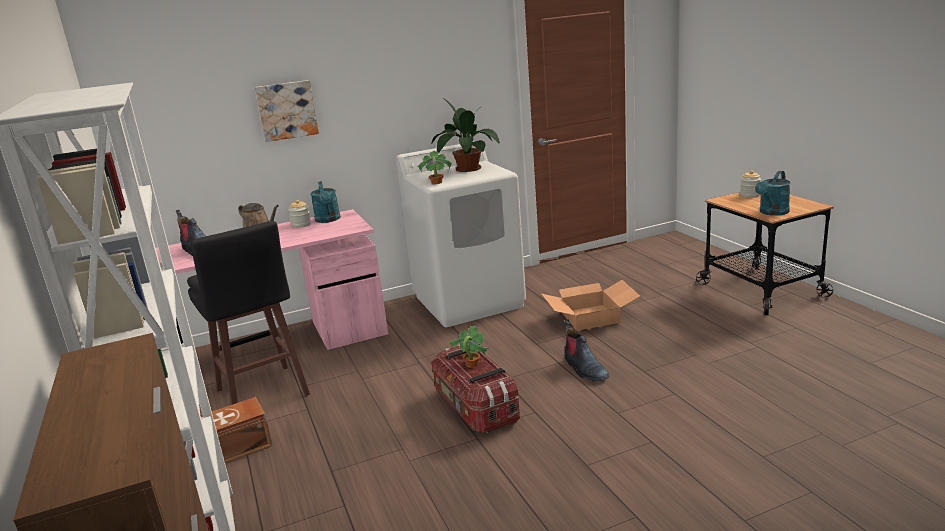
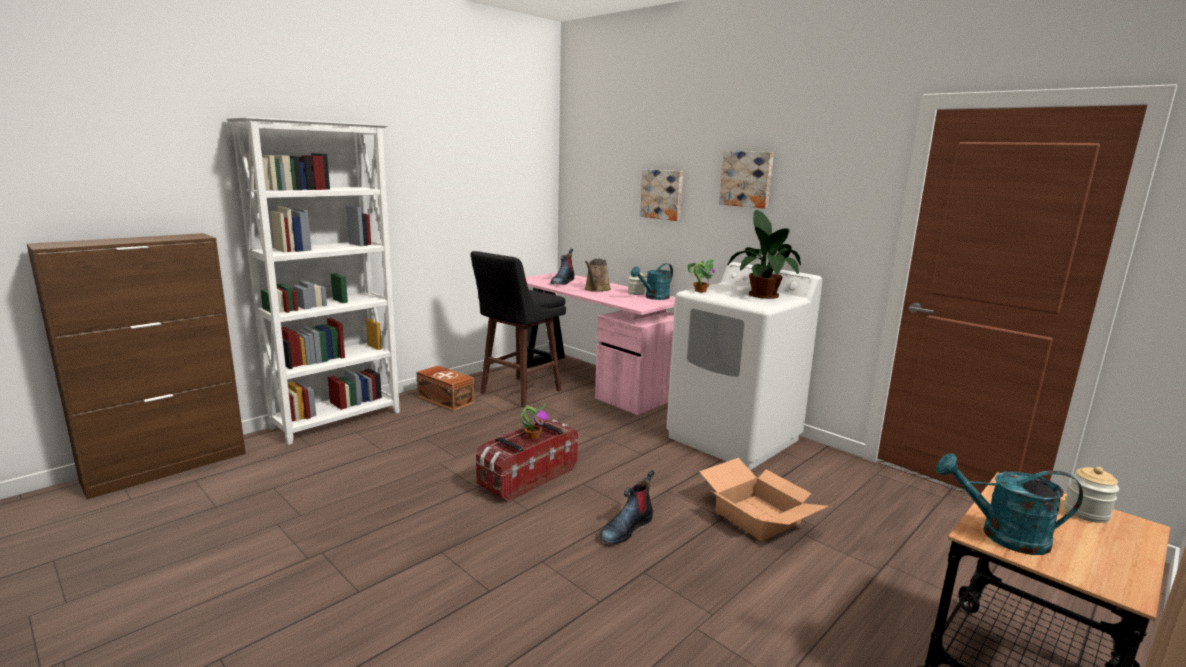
camera: 65 degrees right, 5 degrees down
(385, 74) = (747, 179): none -> picture

